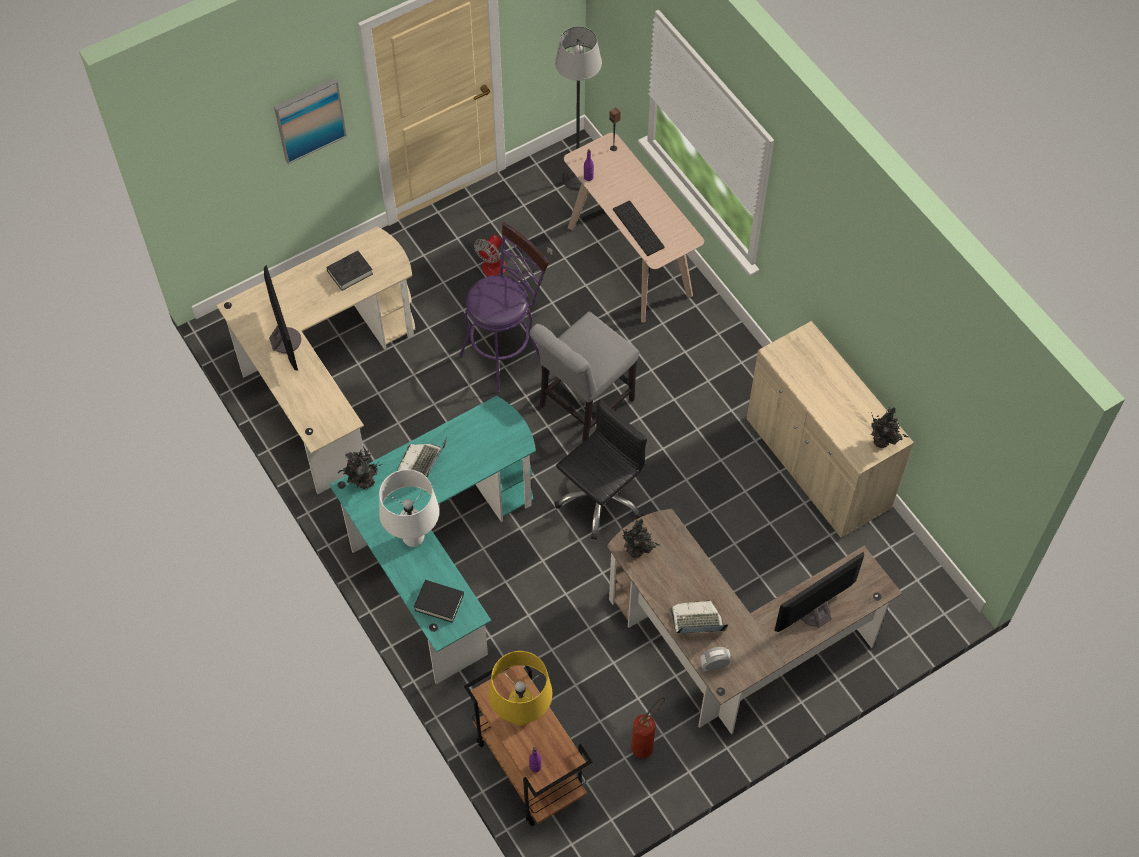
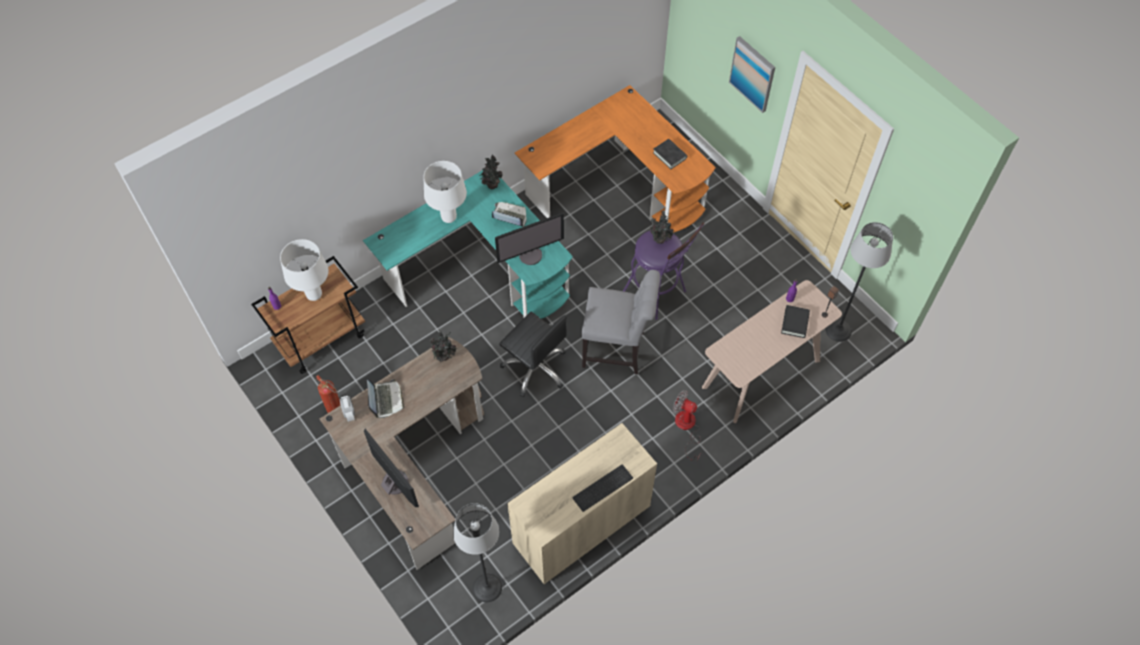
camera: 85 degrees right, 0 degrees up
(285, 340) = (605, 126): monitor -> monitor (530, 254)
(325, 379) = (619, 186): beige desk -> orange desk
(439, 602) = (399, 237): black book -> black book (795, 323)
(503, 267) = (738, 286): fan -> fan (686, 428)
(521, 716) = (314, 295): yellow table lamp -> white table lamp
(582, 405) = (617, 350): grey chair -> grey chair turned 150 degrees clockwise
(640, 228) = (744, 339): keyboard -> keyboard (603, 489)
(883, 442) = (539, 522): potted plant -> potted plant (660, 240)
(895, 569) = (487, 587): none -> floor lamp

